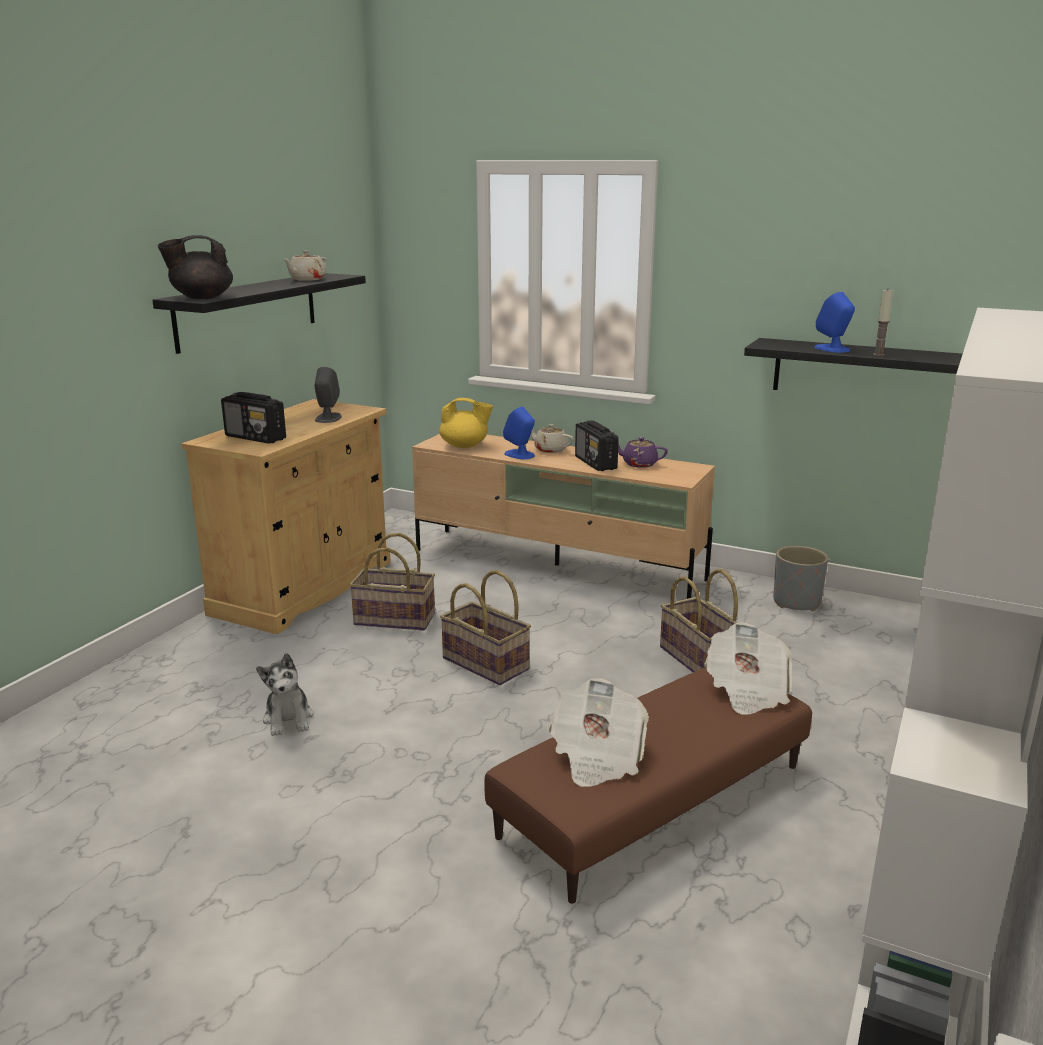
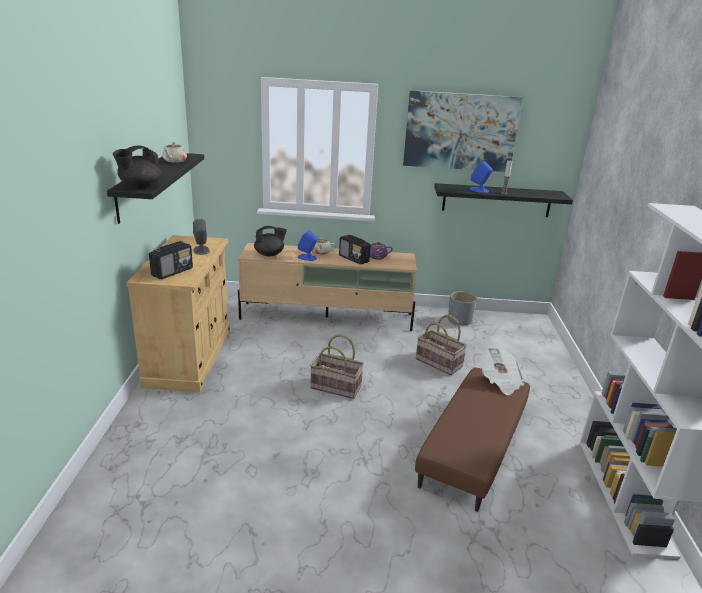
camera: 25 degrees left, 5 degrees up
(256, 438) = (173, 272): radio -> radio turned 60 degrees counterclockwise
(288, 719) = (253, 446): plush toy -> none
(394, 619) = (263, 369): basket -> none
(465, 446) = (270, 254): yellow teapot -> black teapot
(597, 756) = (465, 434): newspaper -> none
(804, 240) = (460, 131): none -> picture

